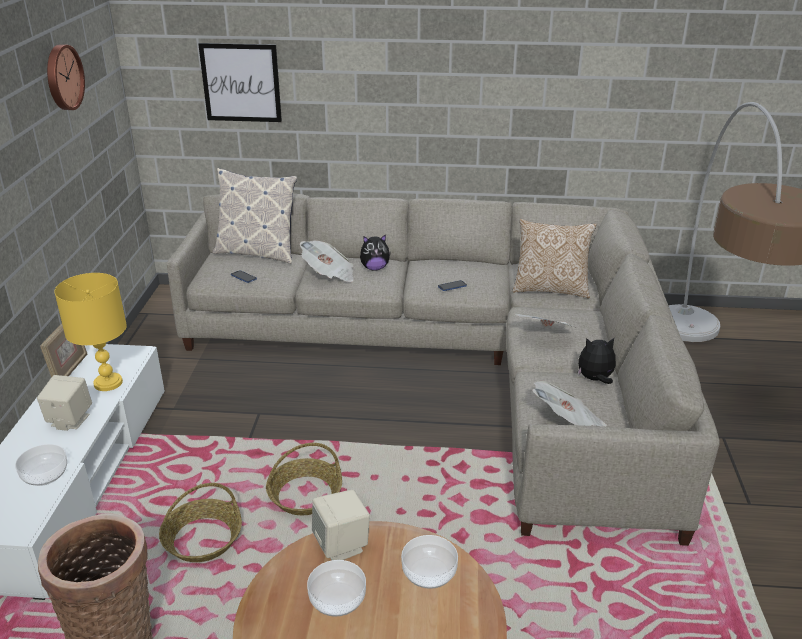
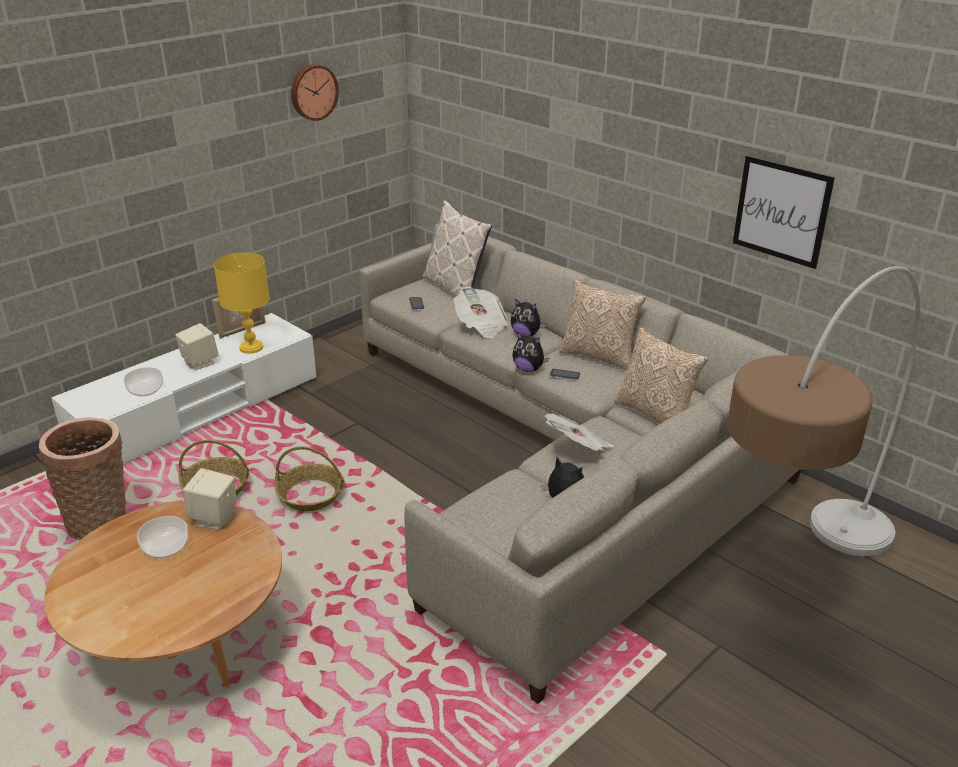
camera: 40 degrees right, 0 degrees up
(241, 82) = (486, 126): picture -> picture (781, 211)
(414, 294) = (528, 369): none -> plush toy
(428, 573) = (236, 566): bowl -> none
(453, 263) = (599, 356): none -> pillow
(567, 422) = (476, 522): newspaper -> none

